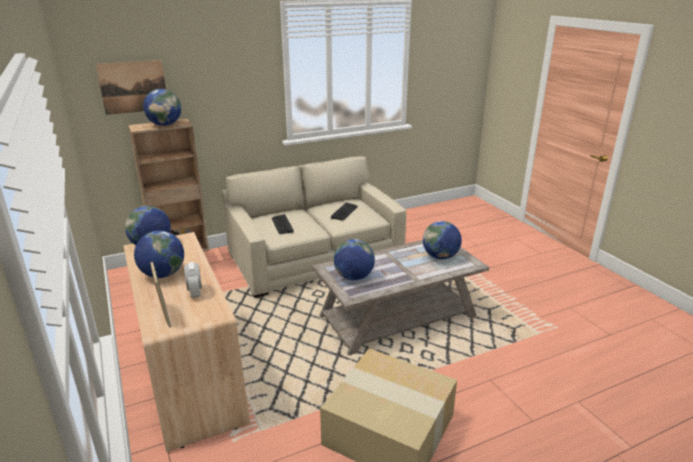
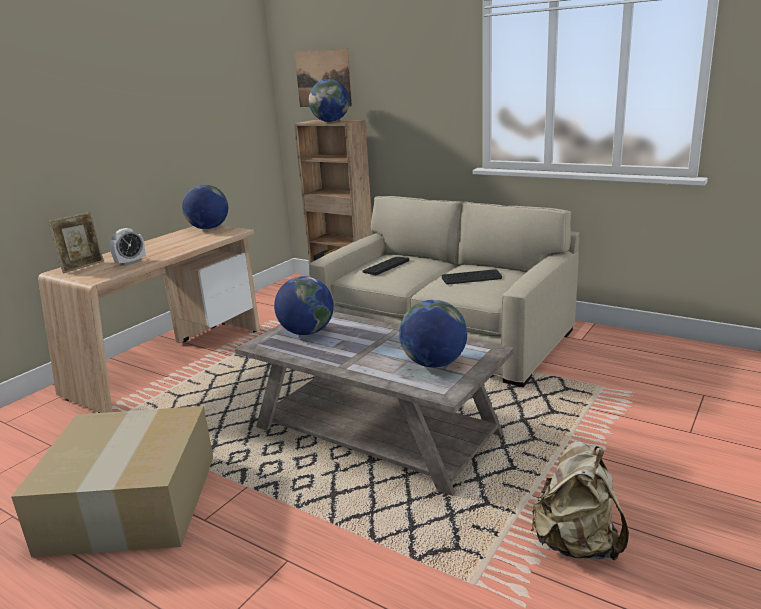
camera: 60 degrees right, 5 degrees down
(163, 274) = (157, 246): globe -> none
(529, 301) = (576, 543): none -> beige backpack

